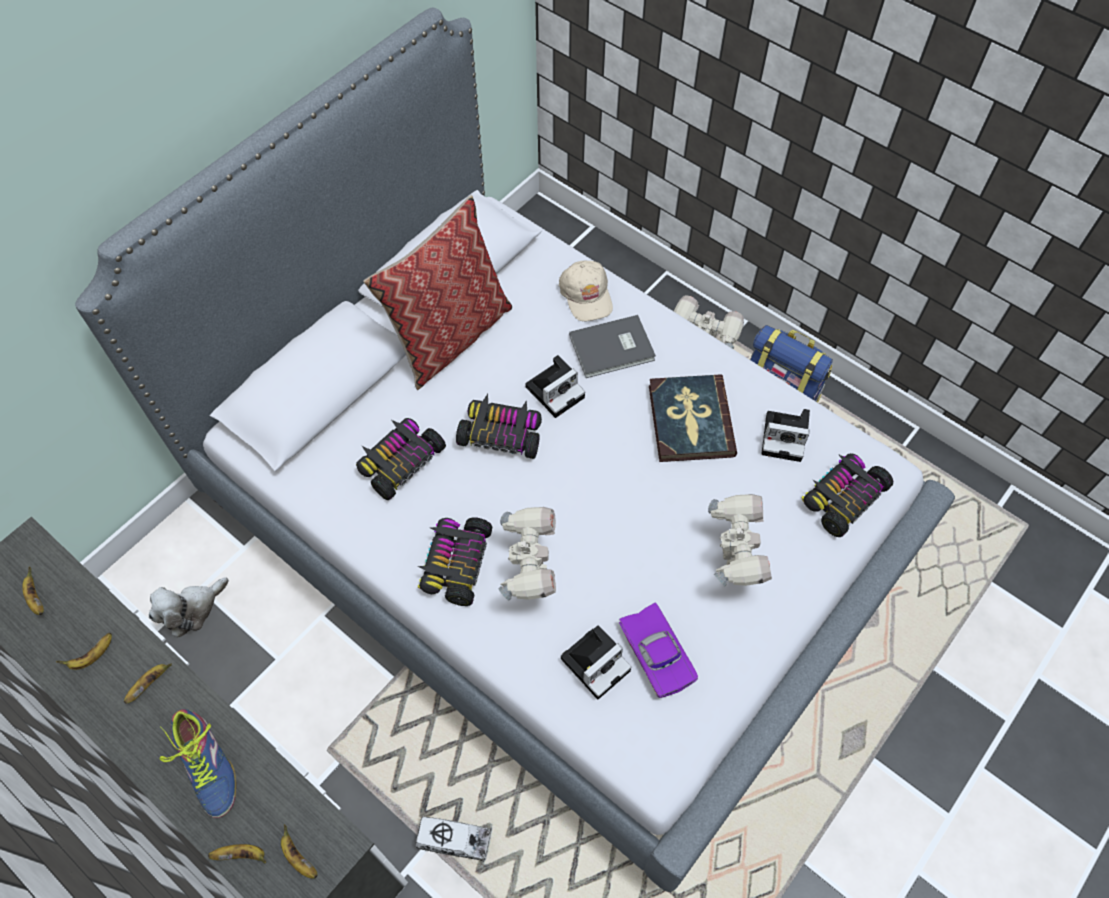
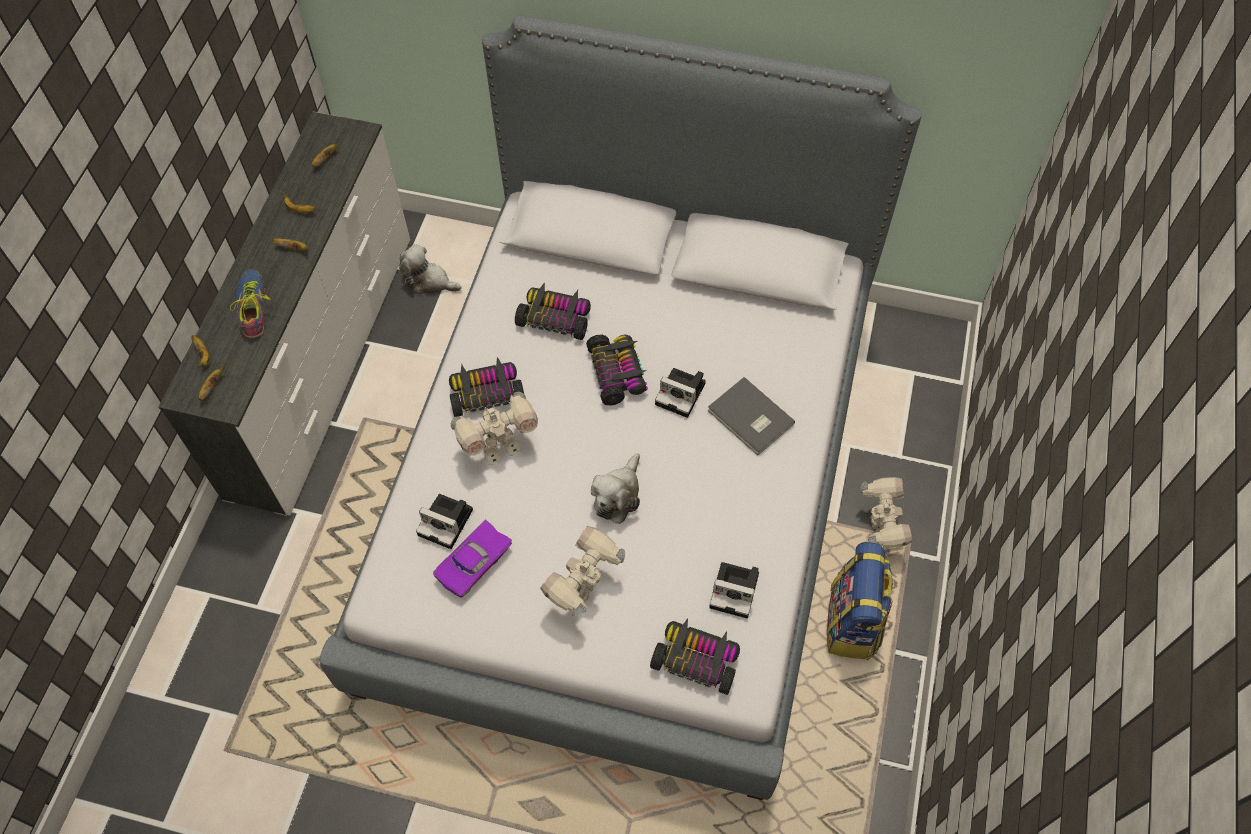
camera: 65 degrees right, 0 degrees up
(207, 765) = (253, 307): shoe -> shoe turned 135 degrees clockwise
(450, 335) = (692, 297): pillow -> none
(454, 840) = (332, 532): toy truck -> none
(586, 295) = (795, 375): beige cap -> none
(639, 491) = (618, 495): none -> plush toy
(690, 421) = (709, 506): book -> none
(732, 564) = (584, 591): toy robot -> toy robot turned 150 degrees clockwise
(785, 437) = (736, 591): camera -> camera turned 60 degrees counterclockwise

